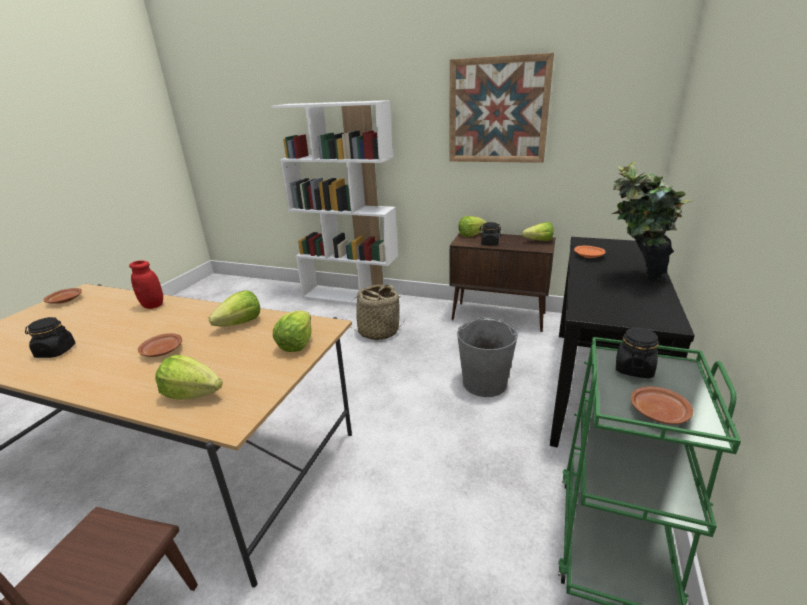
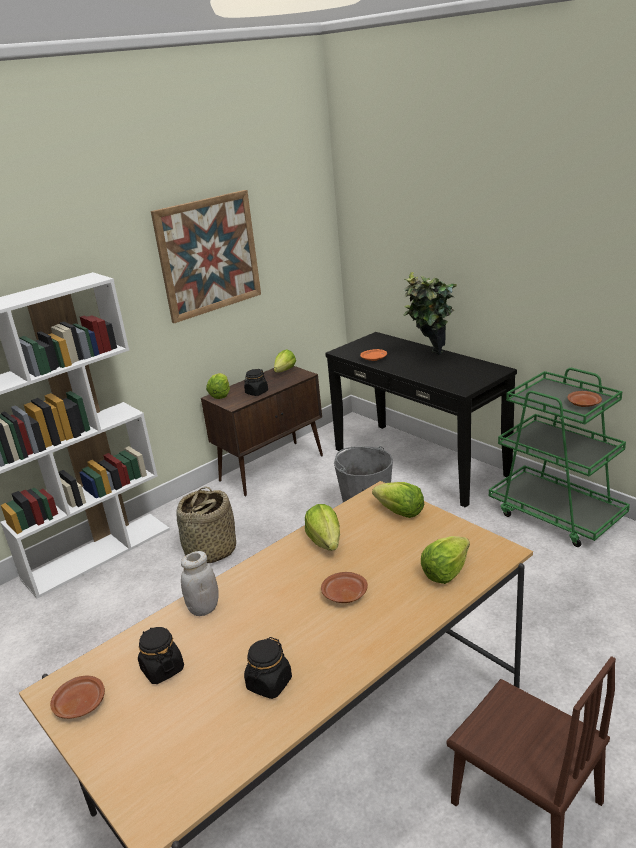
camera: 60 degrees left, 0 degrees up
(153, 305) = (204, 608): red jar -> white jar
(633, 368) = (540, 396): black jar -> black jar (162, 669)

